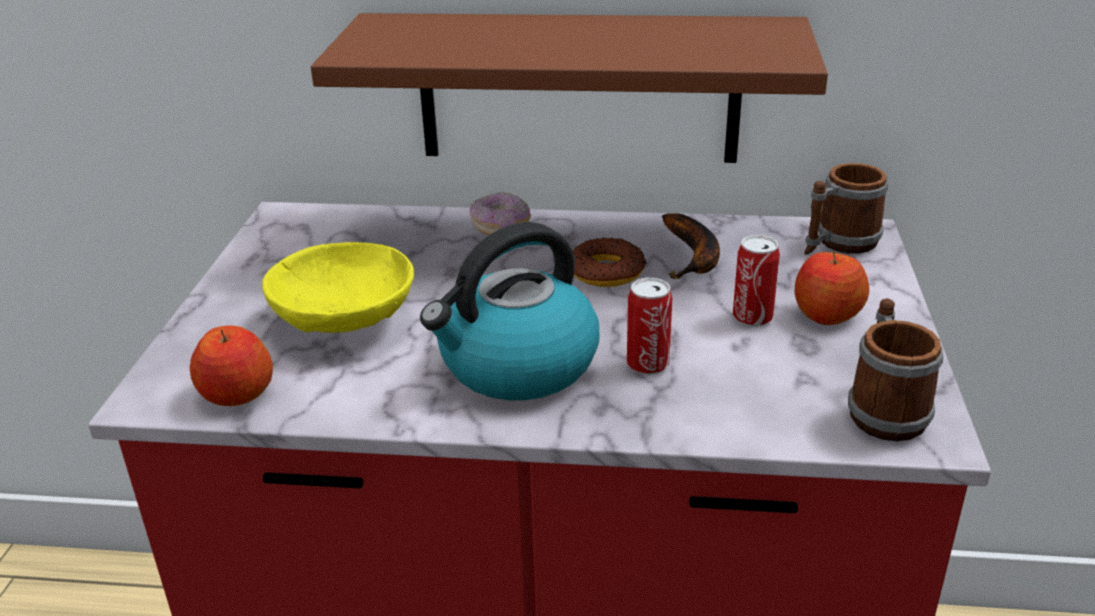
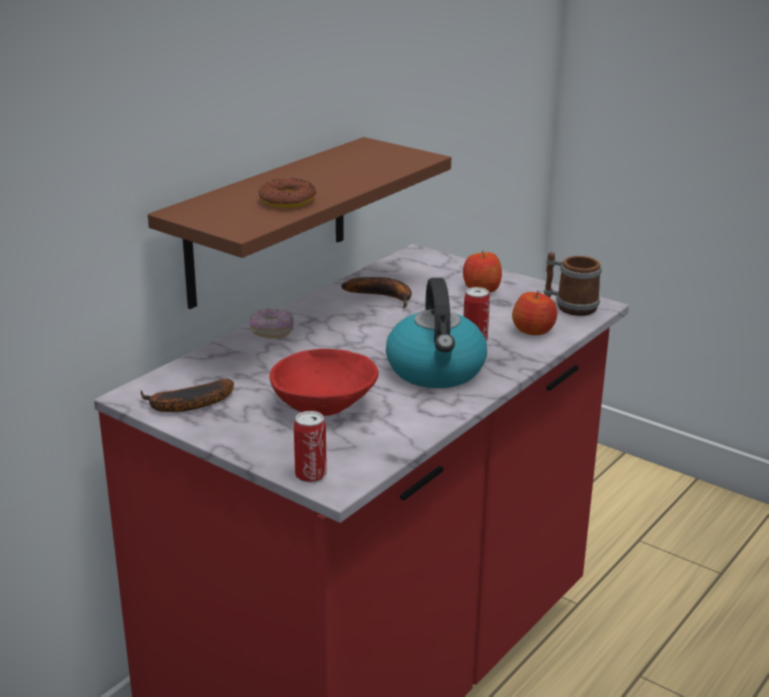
camera: 60 degrees left, 5 degrees down
(236, 394) = (367, 455): apple -> apple (534, 330)
(280, 246) = (186, 405): none -> banana
(346, 323) = (326, 406): yellow bowl -> red bowl
(606, 271) = (369, 321): donut -> donut (287, 201)
(752, 317) = (463, 304): can -> can (310, 475)
(838, 244) = (421, 263): mug -> none

